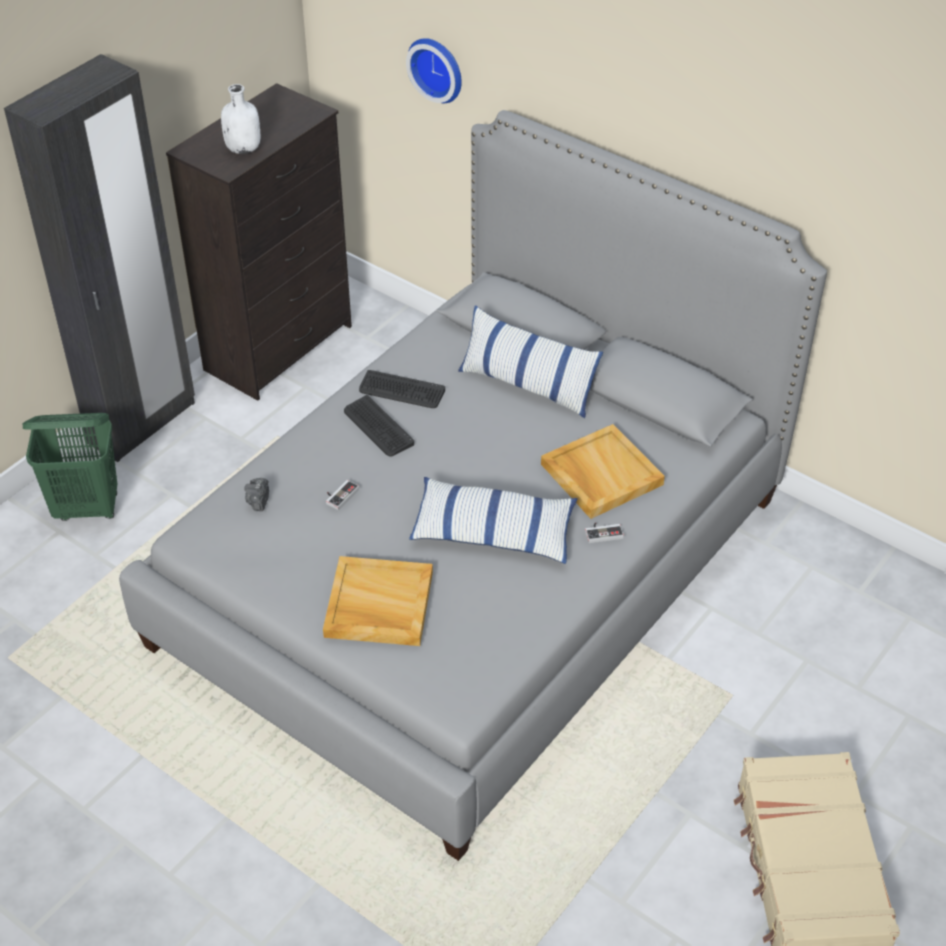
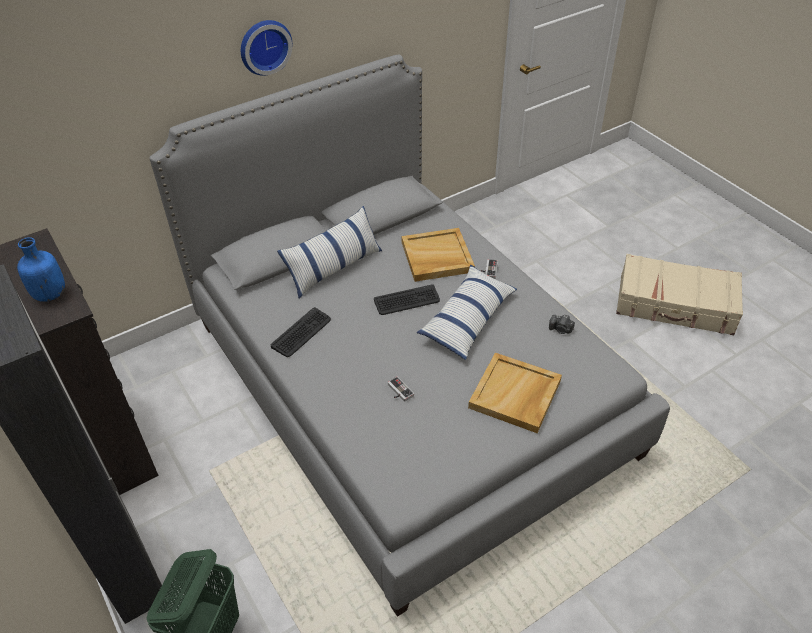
camera: 70 degrees left, 0 degrees up
(243, 148) = (49, 294): white bottle -> blue bottle
(258, 501) = (381, 443): camera -> camera (560, 329)
(378, 427) = (334, 354): keyboard -> keyboard (407, 301)
(438, 68) = (85, 144): wall clock -> wall clock (264, 46)

